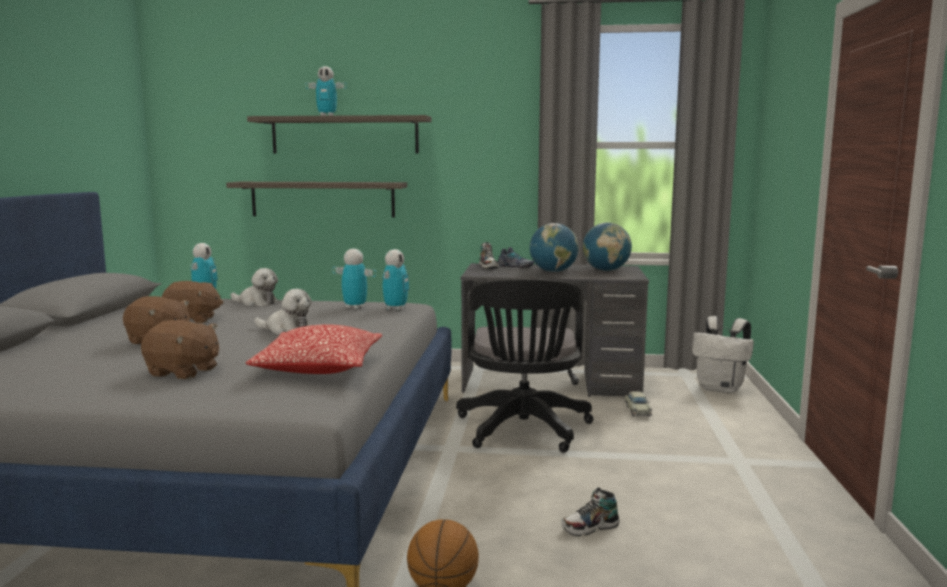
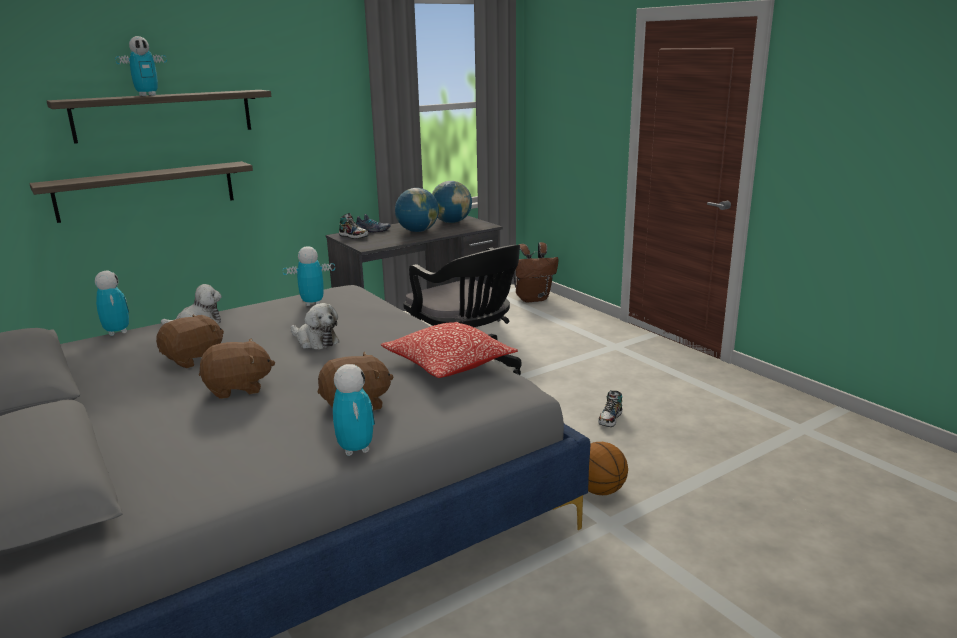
camera: 40 degrees left, 10 degrees up
(286, 329) = (315, 341): plush toy -> plush toy turned 60 degrees clockwise
(395, 308) = (350, 295): toy robot -> toy robot (355, 449)
(637, 410) = (511, 331): beige toy car -> none
(721, 389) = (533, 298): white backpack -> brown backpack

